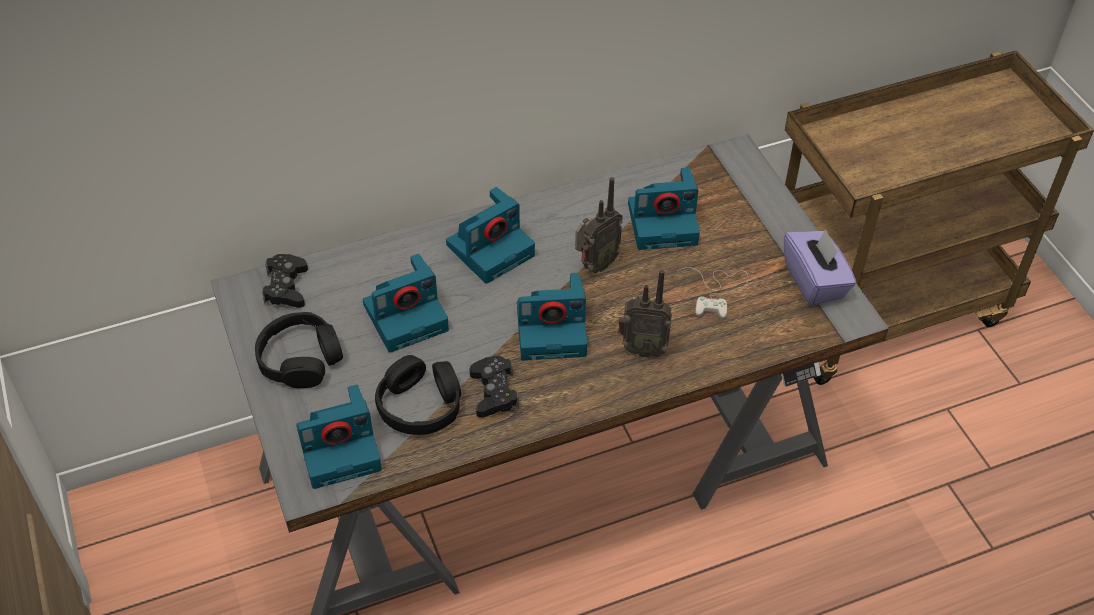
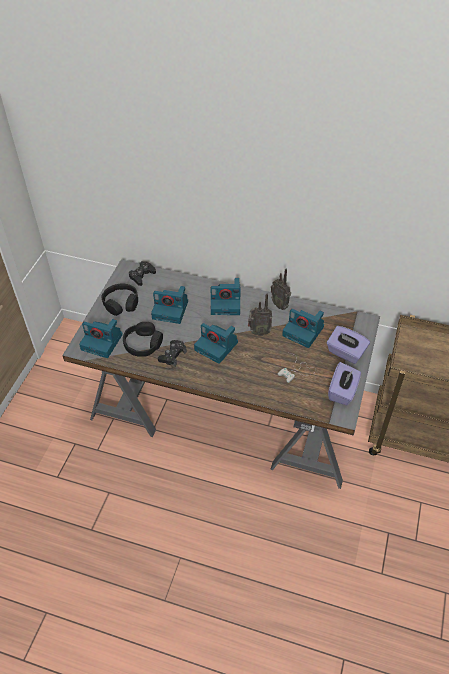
camera: 40 degrees right, 0 degrees up
(642, 348) = (243, 374): radio -> radio (280, 305)
(758, 219) = (345, 353): none -> purple tissue box

